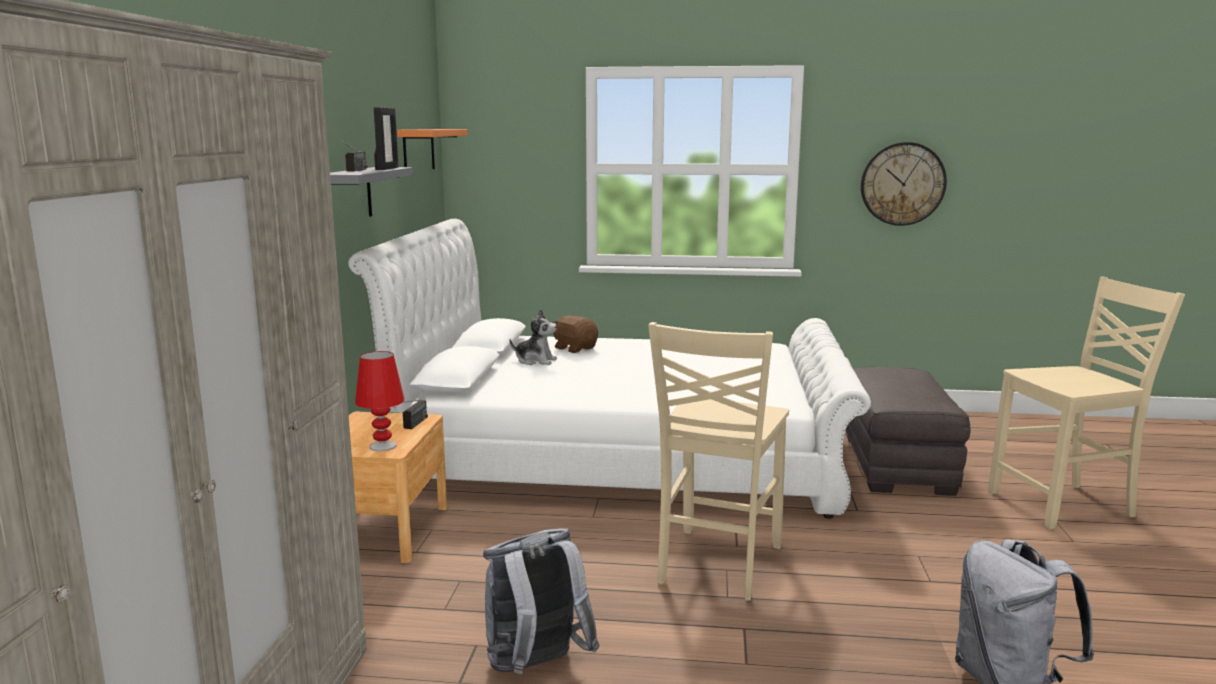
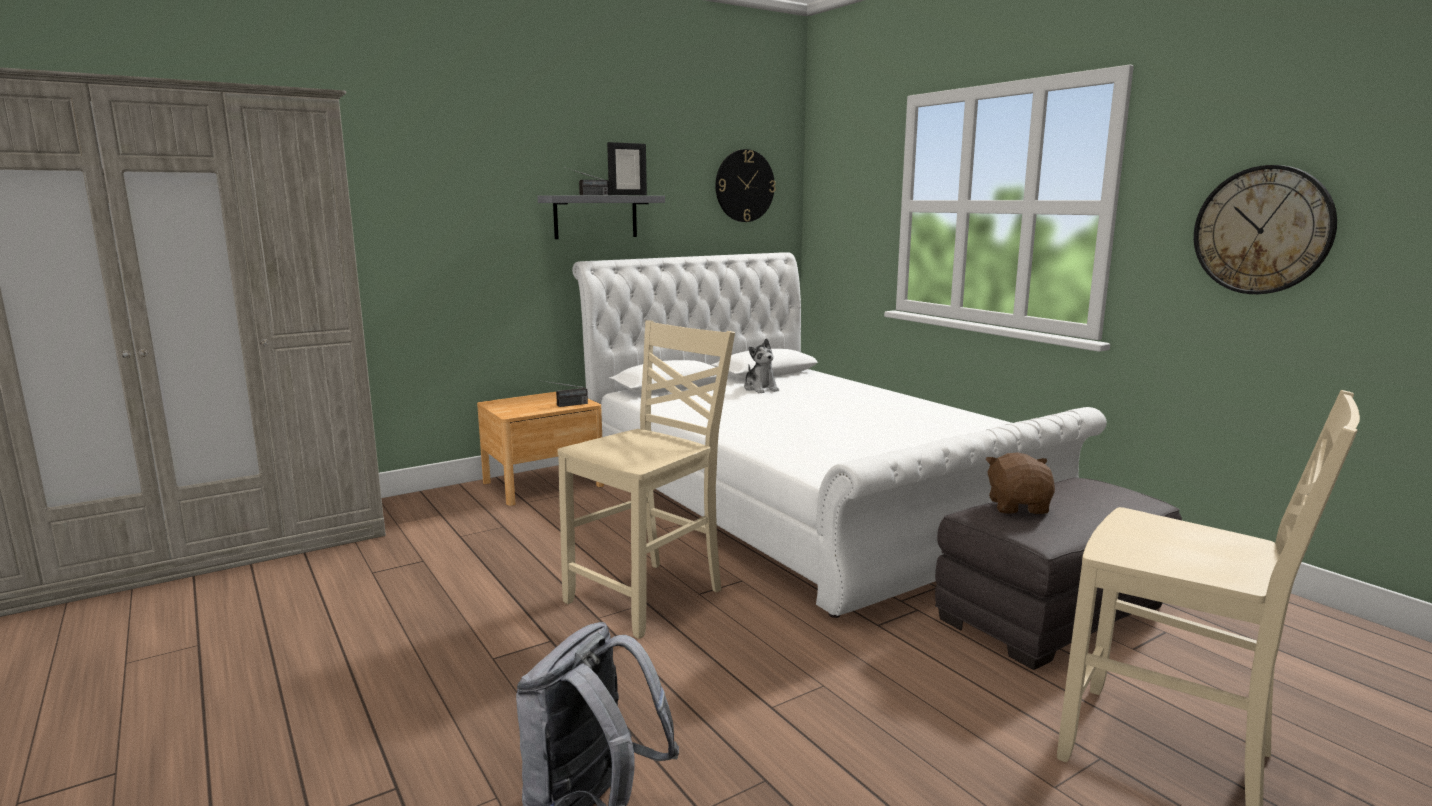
camera: 50 degrees right, 0 degrees up
(382, 446) = (516, 410): red table lamp -> none
(418, 150) = (744, 186): orange shelf -> wall clock
(536, 668) = (411, 587): grey backpack -> none
(575, 348) = (820, 388): brown plush toy -> brown plush toy (1018, 507)
(716, 565) = (649, 596): beige chair -> beige chair turned 150 degrees clockwise

